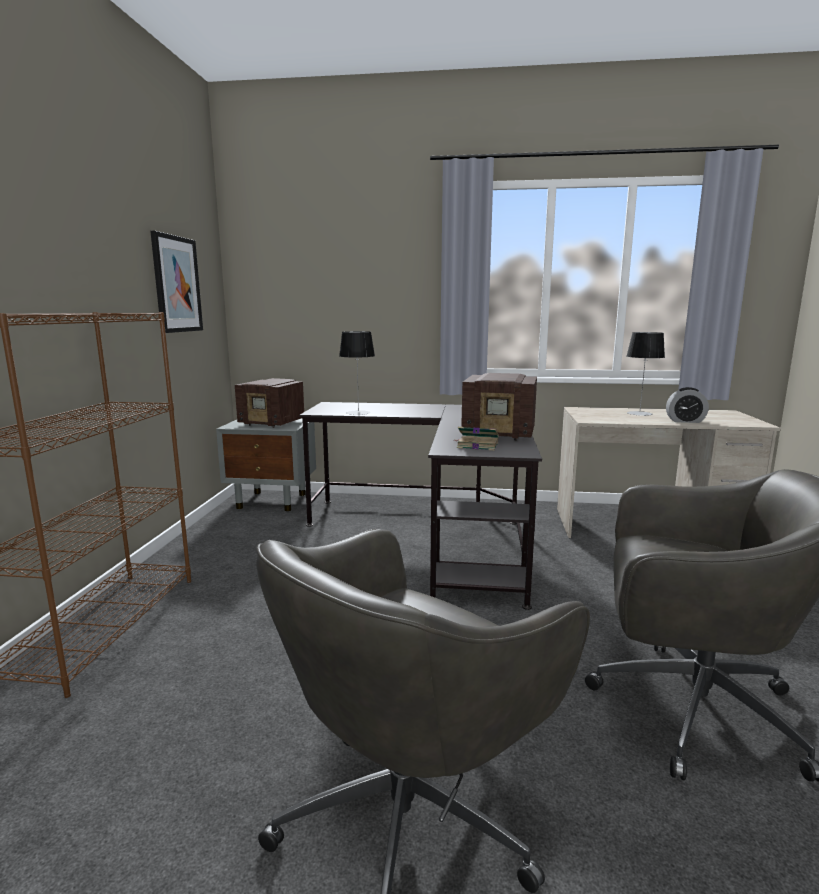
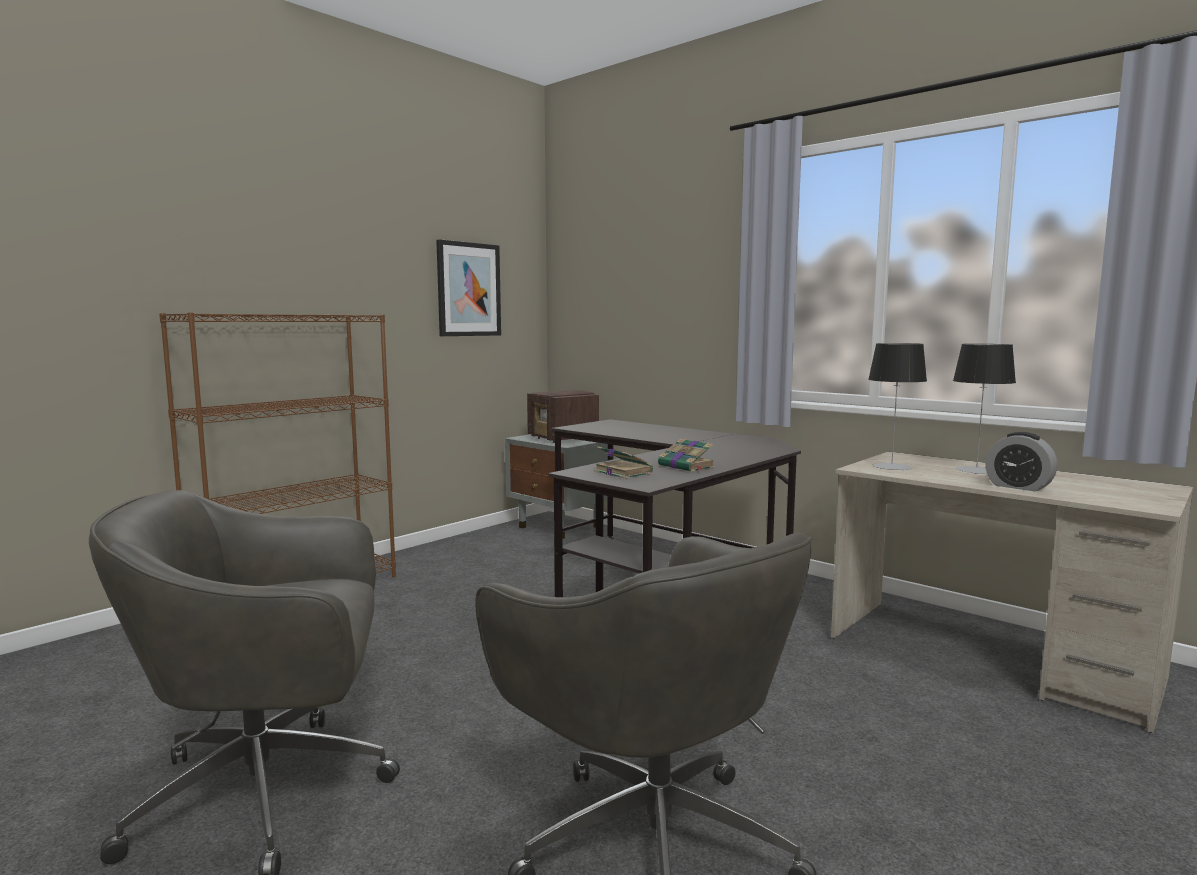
camera: 35 degrees right, 5 degrees down
(358, 413) = (610, 432): table lamp -> table lamp (891, 466)
(500, 434) = (687, 466): radio -> book

